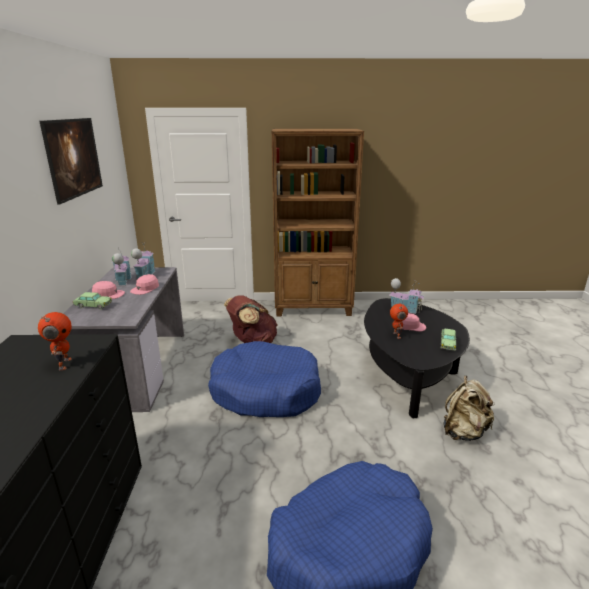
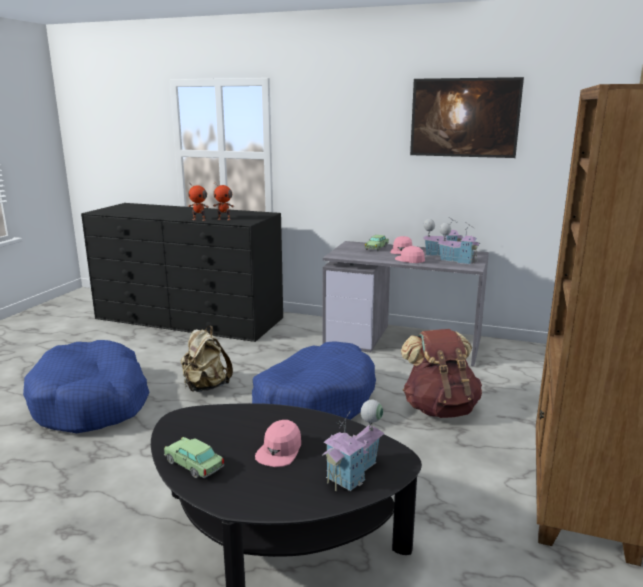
camera: 110 degrees right, 5 degrees down
(396, 335) = (263, 426): toy robot -> toy robot (199, 220)
(464, 432) = (107, 527): beige backpack -> beige backpack (205, 387)

